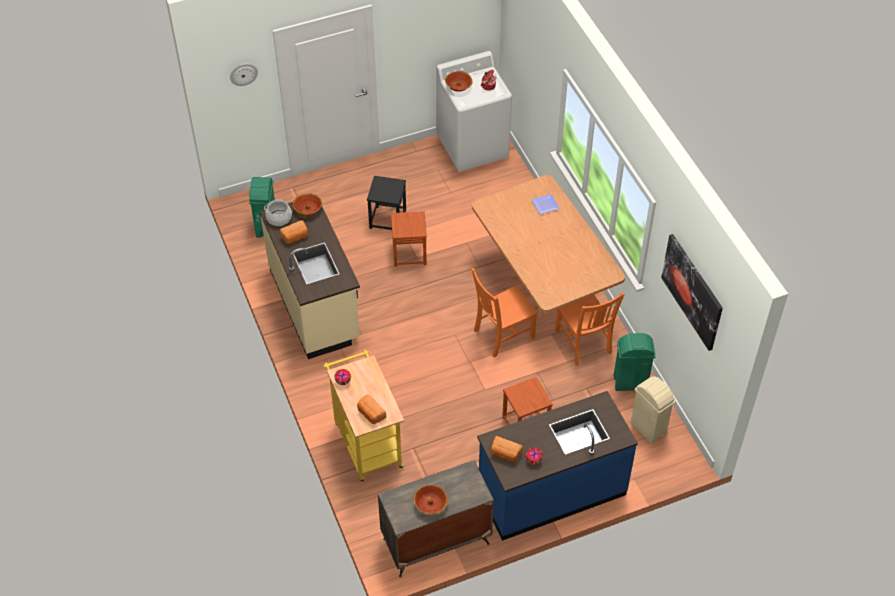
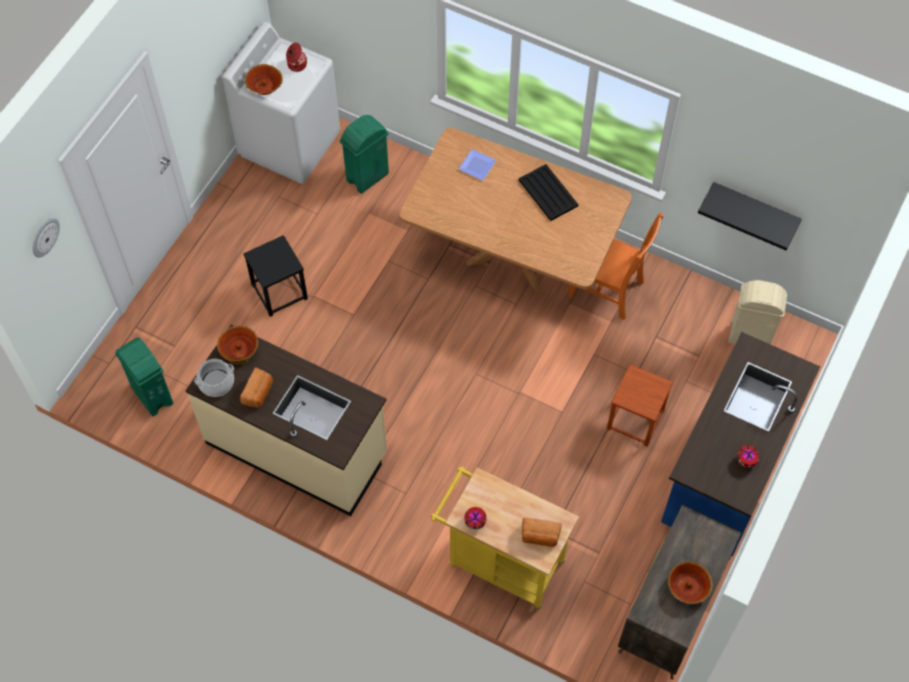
camera: 40 degrees left, 10 degrees up
(409, 253) = (341, 315): brown stool -> none
(502, 335) = (522, 339): orange chair -> none
(505, 454) = (715, 476): bread -> none
(572, 246) = (548, 193): none -> black tray
(629, 382) = (689, 300): green trash can -> green trash can (367, 177)
(679, 322) = (754, 209): none -> black shelf
(692, 291) = (780, 169): picture -> none

